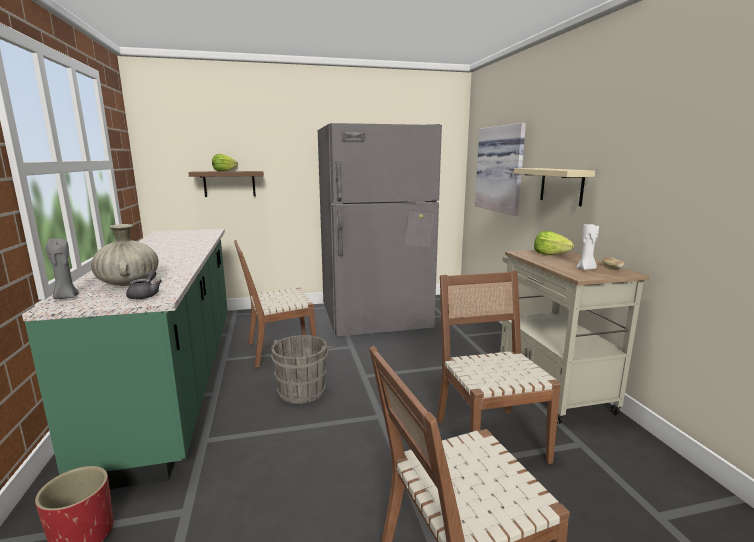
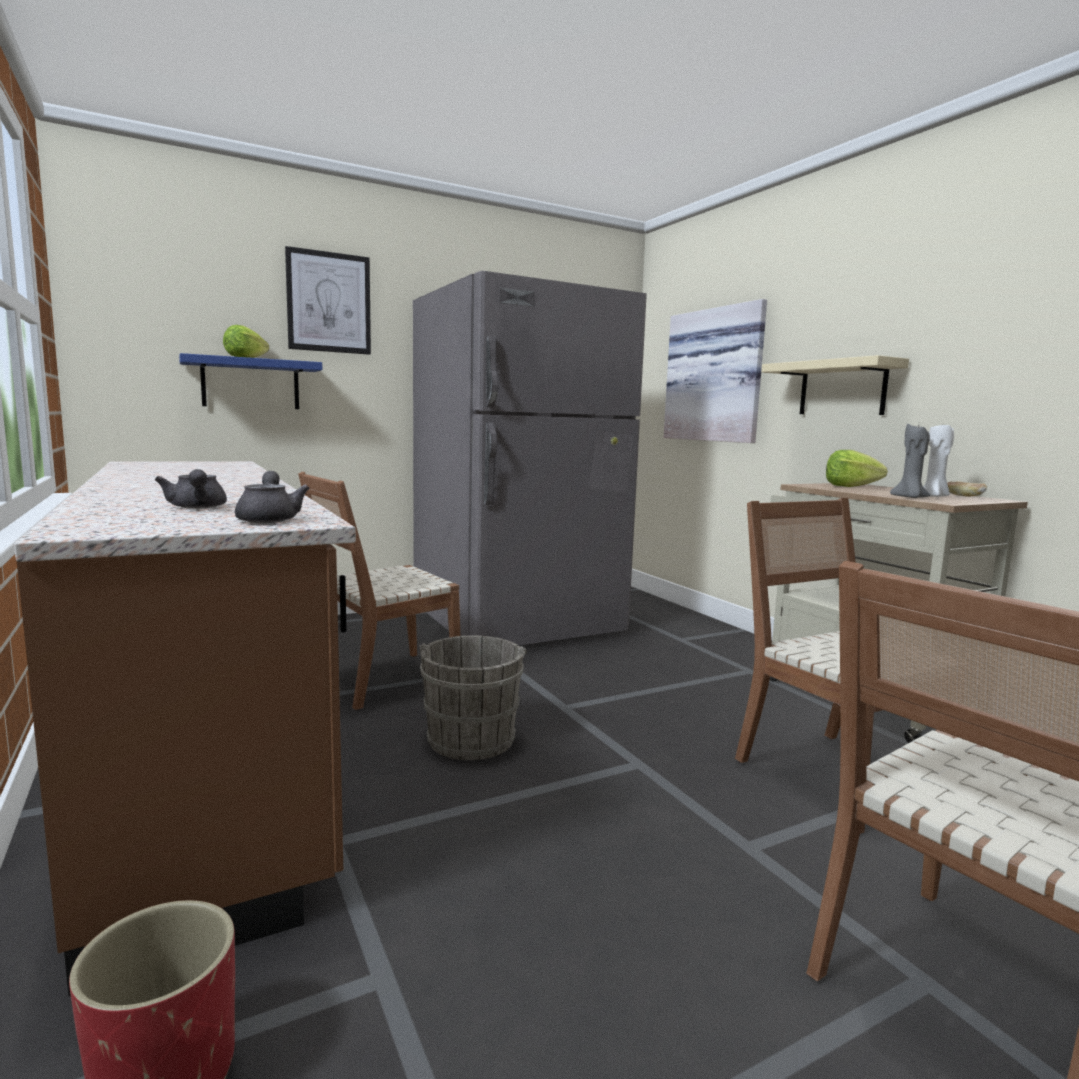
camera: 15 degrees left, 5 degrees down
(66, 297) = (84, 522): grey candle -> grey candle (909, 498)
(129, 283) = (197, 507): beige vase -> grey teapot
(177, 380) = (205, 744): green counter -> brown counter
(229, 183) = (251, 384): brown shelf -> blue shelf
(269, 136) = (329, 302): none -> picture

